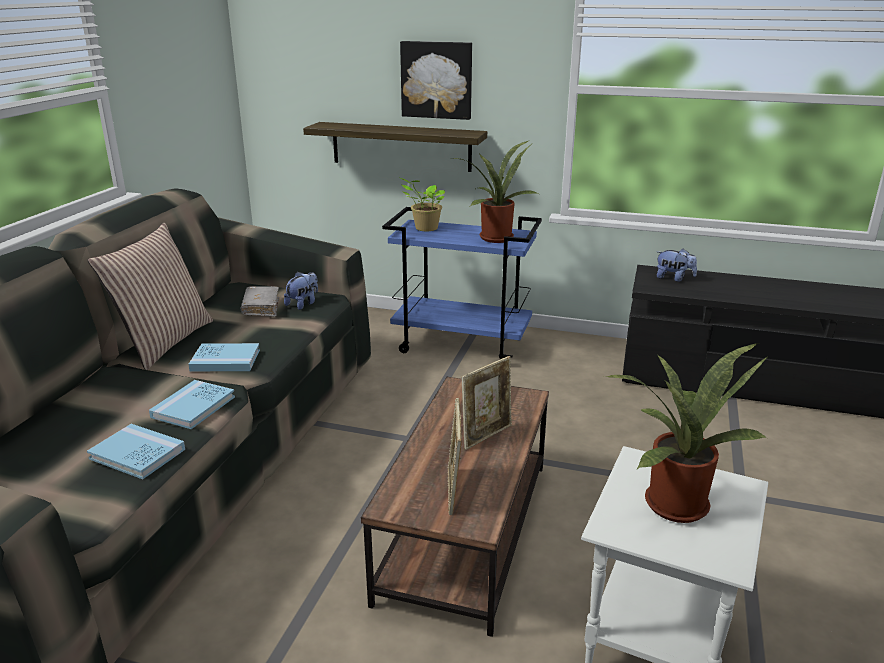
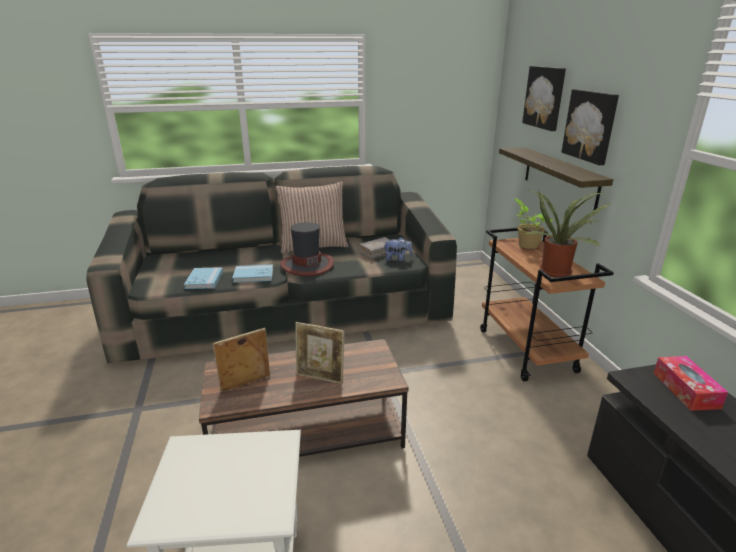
camera: 60 degrees right, 0 degrees up
(225, 360) = (307, 265): blue book -> hat
(344, 55) = (545, 97): none -> picture
(463, 345) = (527, 351): blue cart -> brown cart
(674, 278) = (685, 390): plush toy -> tissue box
(674, 501) = (230, 473): potted plant -> none

